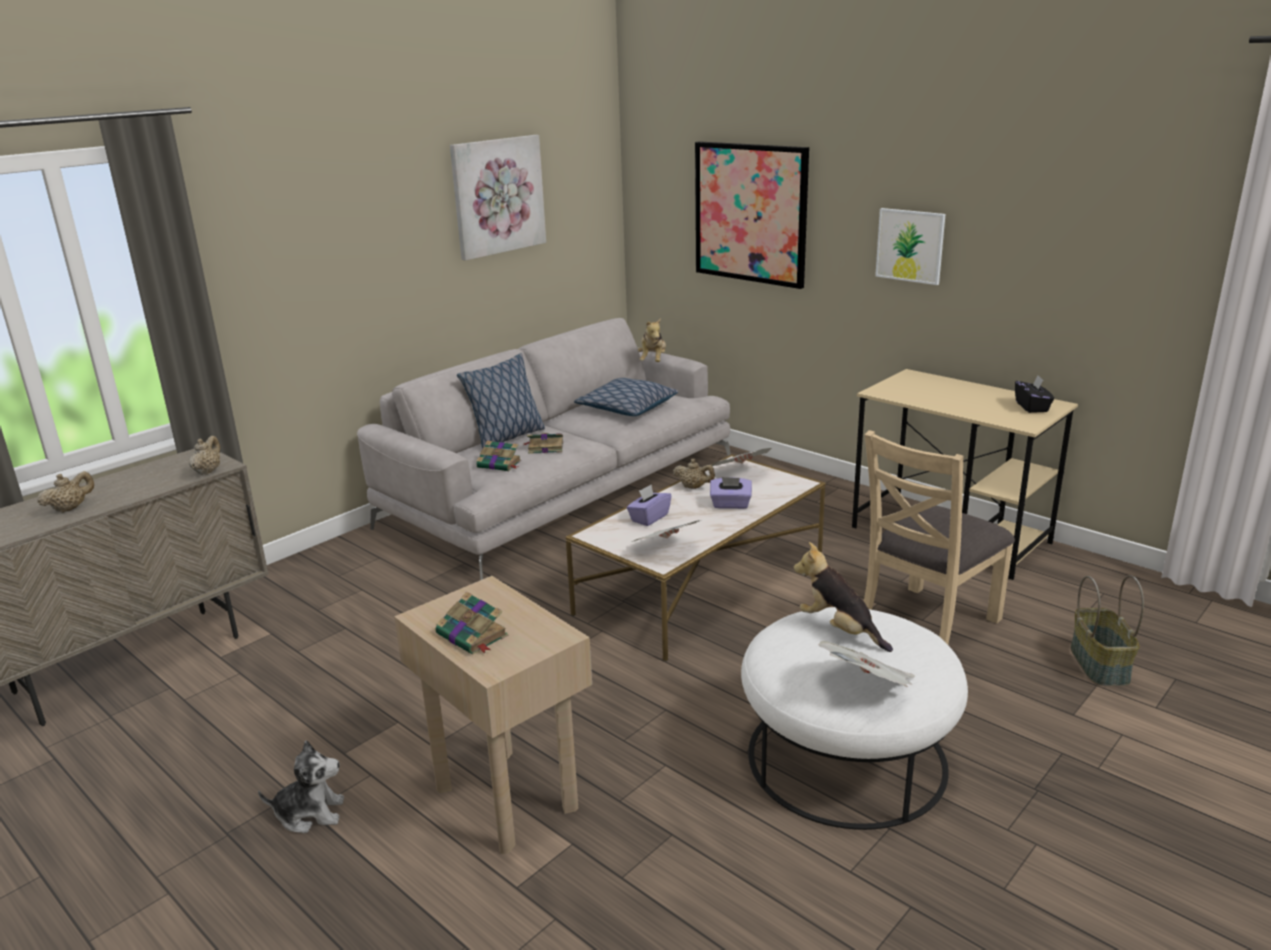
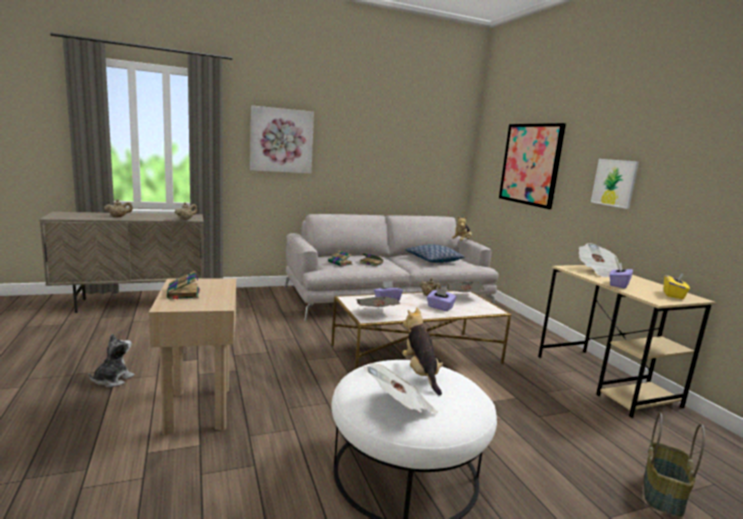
camera: 25 degrees right, 10 degrees down
(310, 814) = (112, 380): plush toy -> plush toy turned 90 degrees counterclockwise
(497, 196) = (394, 138): picture -> picture (281, 140)
(506, 438) = (358, 256): pillow -> none
(918, 388) = (597, 271): none -> newspaper
(927, 625) = (540, 420): beige chair -> none
(964, 408) = (618, 285): none -> purple tissue box
(1032, 407) = (673, 295): black tissue box -> yellow tissue box

